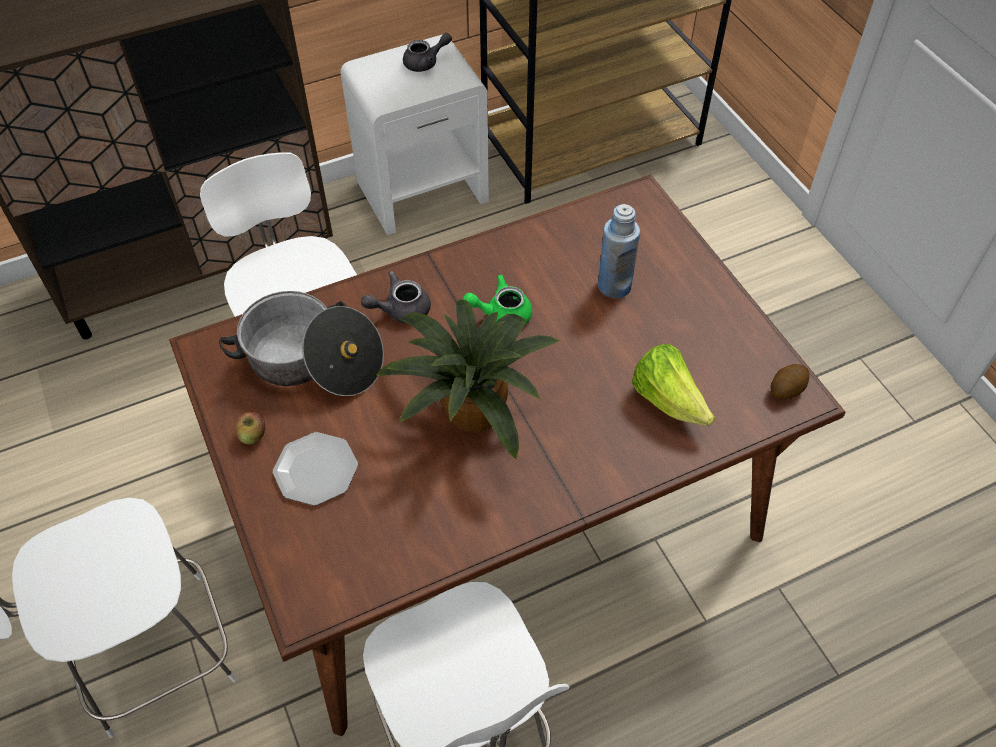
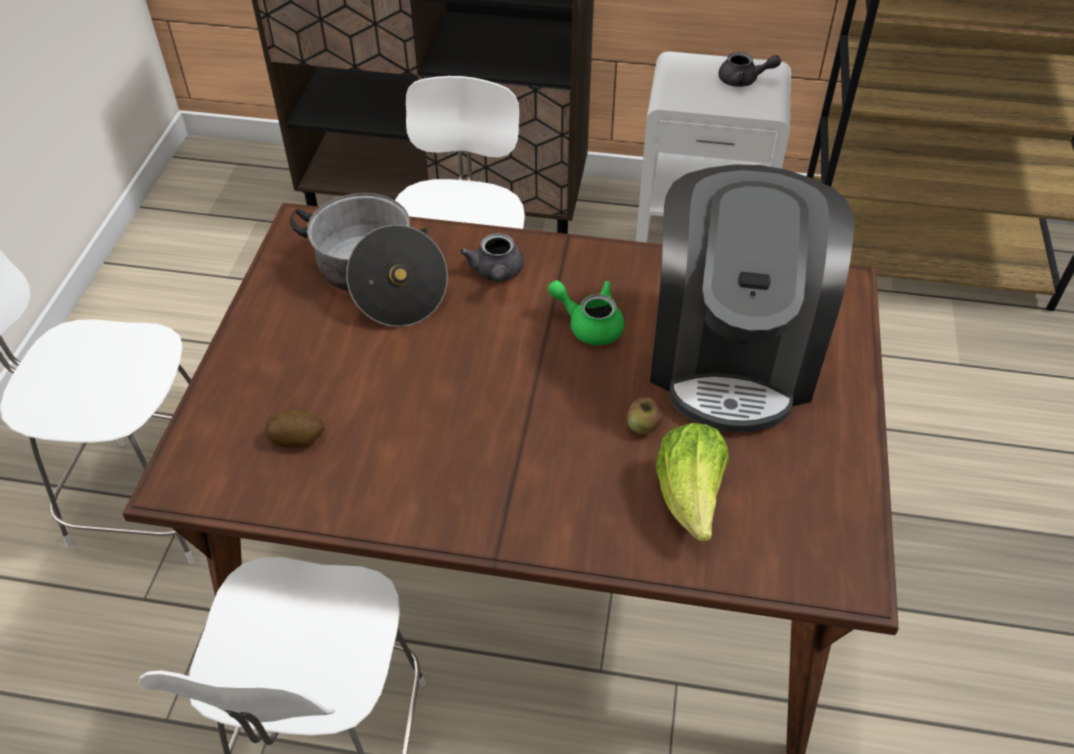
camera: 35 degrees right, 5 degrees down
(253, 435) = (272, 314): apple -> apple (644, 426)
(317, 470) = (296, 372): plate -> none
(400, 310) = (496, 273): grey teapot -> grey teapot turned 105 degrees counterclockwise
(469, 410) = (477, 395): potted plant -> none
(614, 286) = (732, 355): blue bottle -> coffee machine
(787, 389) = (842, 562): potato -> potato (297, 439)

